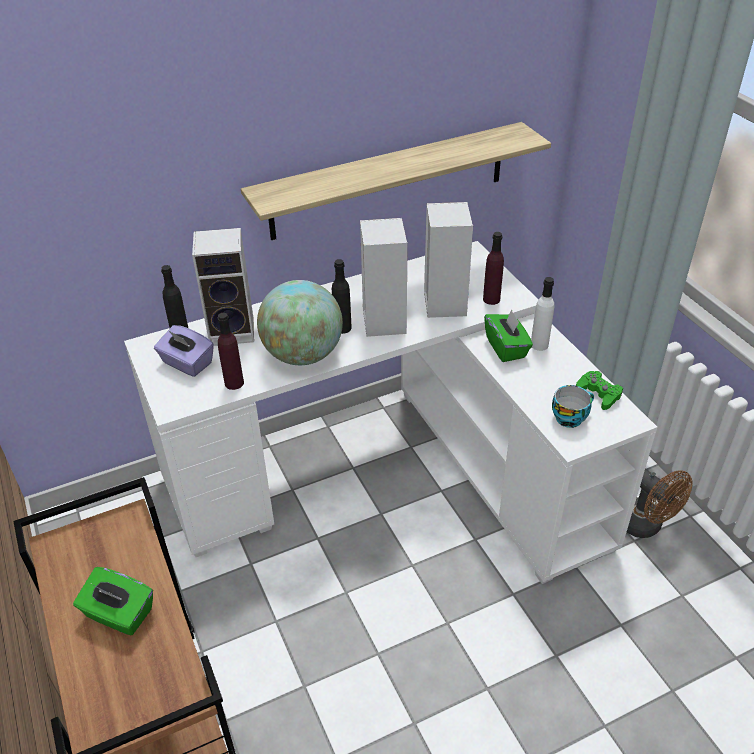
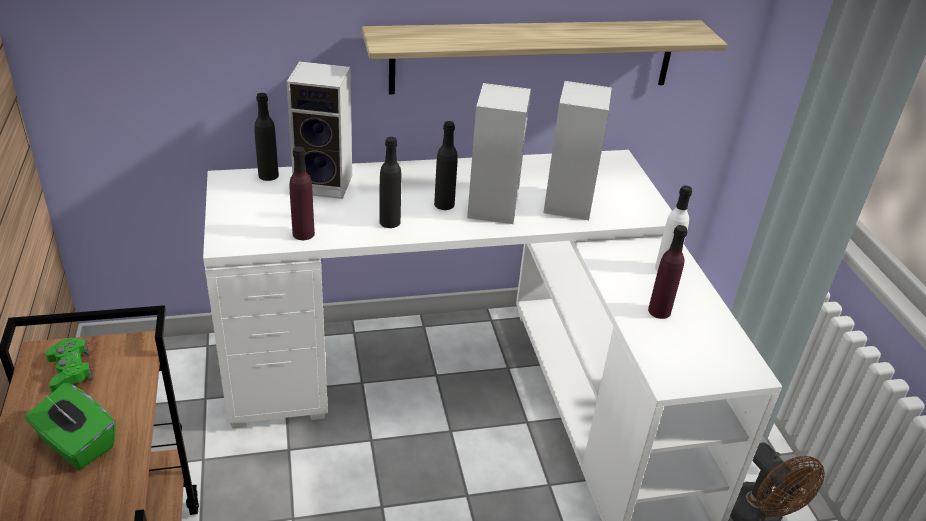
camera: 10 degrees right, 5 degrees down
(187, 363) = (262, 205): purple tissue box -> none
(303, 355) = (389, 222): globe -> black bottle
(491, 299) = (623, 209): purple bottle -> purple bottle (659, 311)
(506, 348) = (625, 264): green tissue box -> none
(569, 417) = (676, 352): cup -> none
(598, 394) = (720, 334): green game controller -> green game controller (70, 370)

